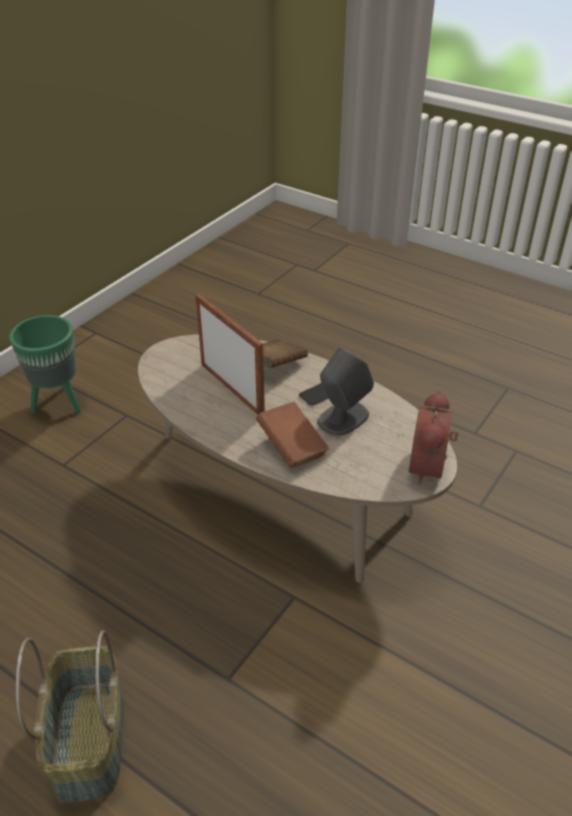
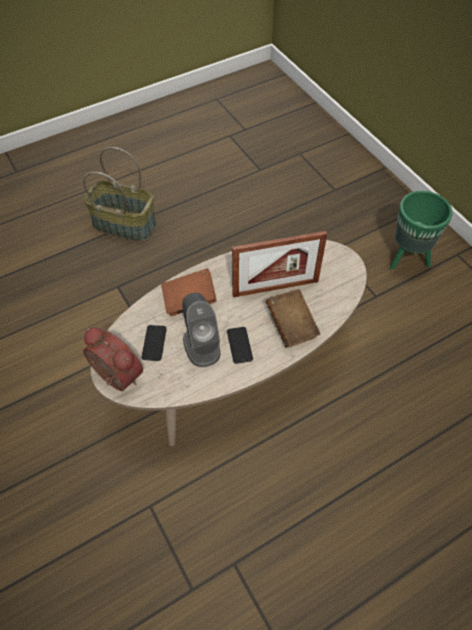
camera: 115 degrees right, 15 degrees up
(367, 454) = (154, 343): none -> phone

